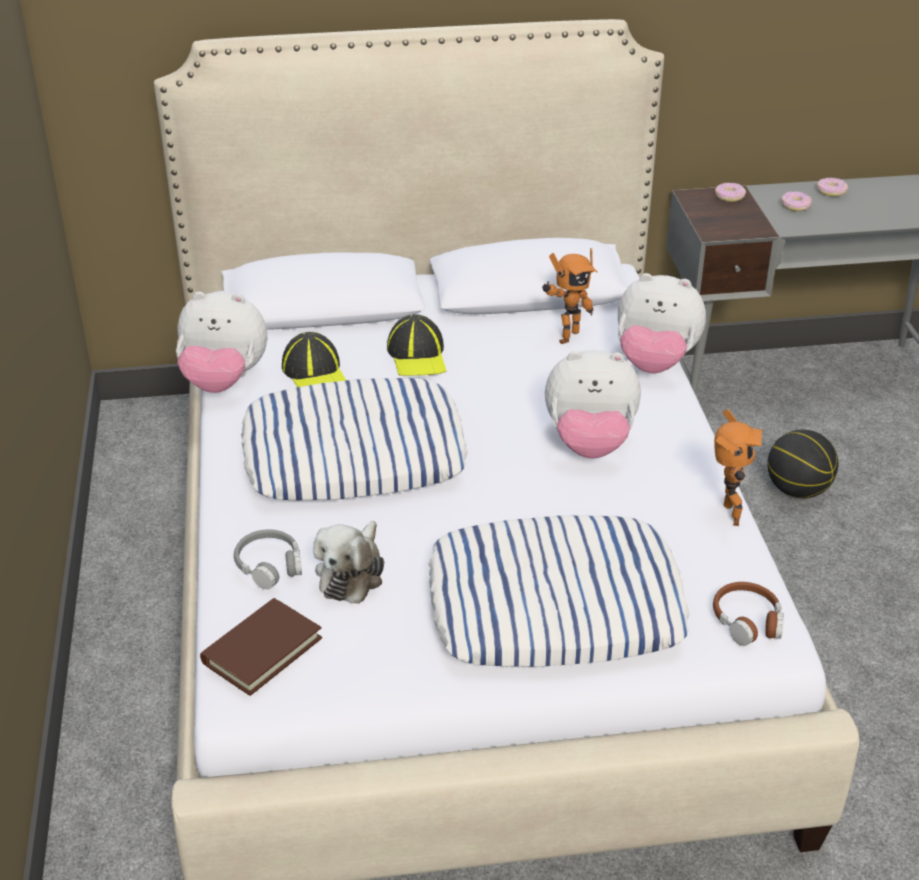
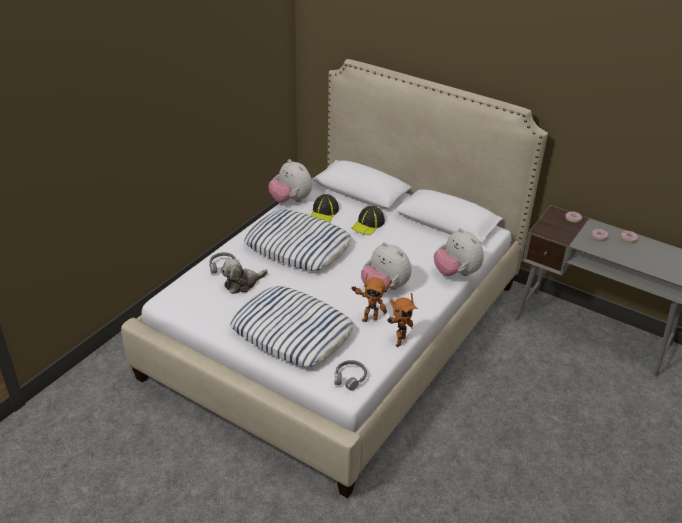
camera: 40 degrees right, 0 degrees up
(262, 650) = (186, 290): brown book -> none
(565, 336) = (435, 245): toy robot -> toy robot (369, 318)
(747, 620) = (349, 378): brown headphones -> grey headphones
(797, 490) = (524, 374): basketball -> none

